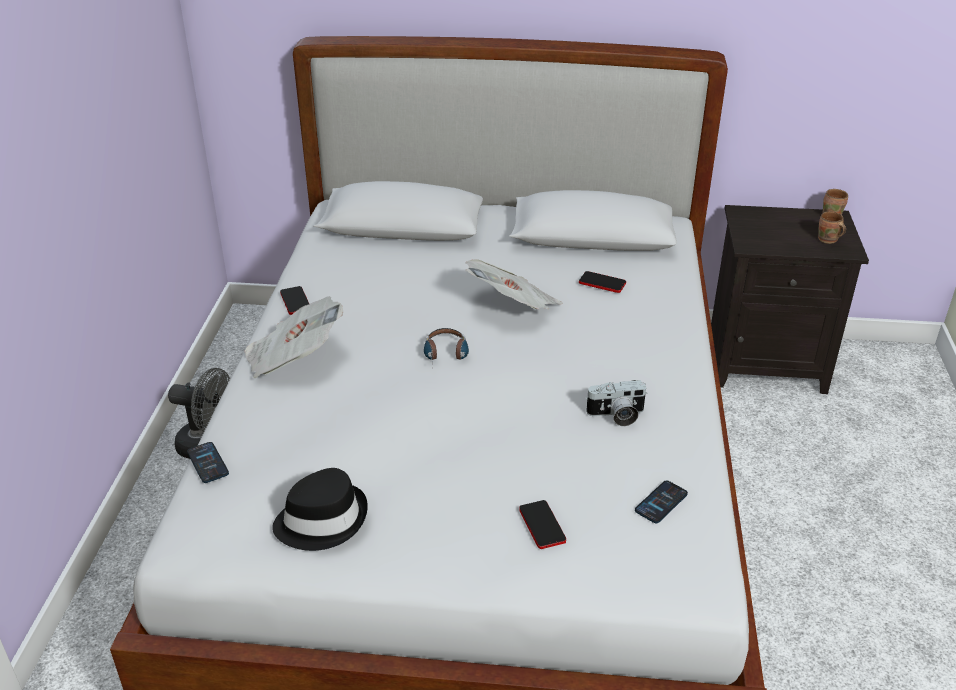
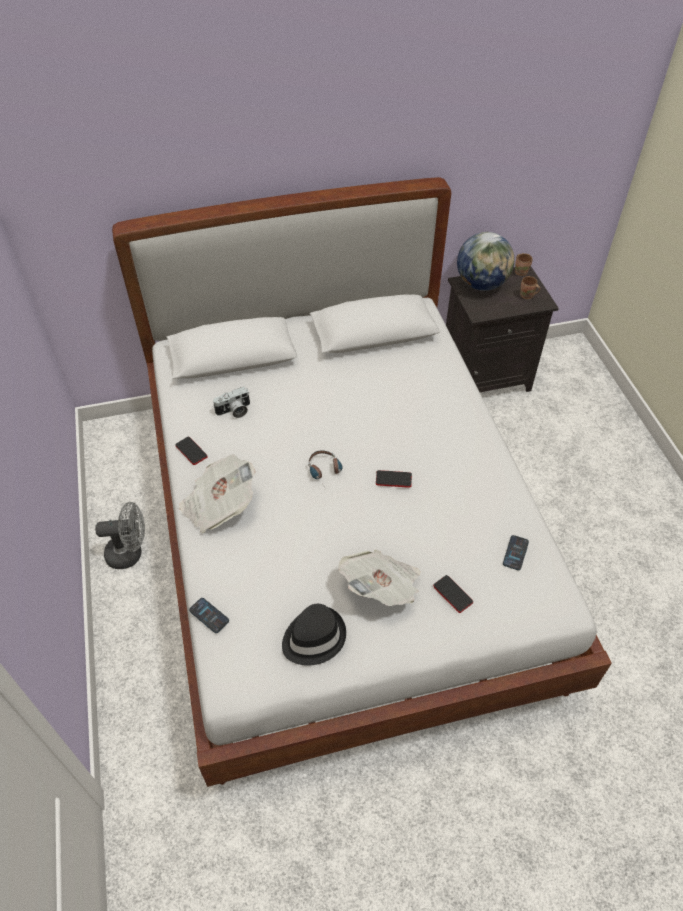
camera: 20 degrees left, 15 degrees up
(513, 307) = (350, 415): newspaper -> newspaper (382, 587)
(602, 283) = (400, 376): phone -> phone (393, 479)
(616, 415) = (460, 491): camera -> camera (234, 411)
(768, 218) = (481, 284): none -> globe

